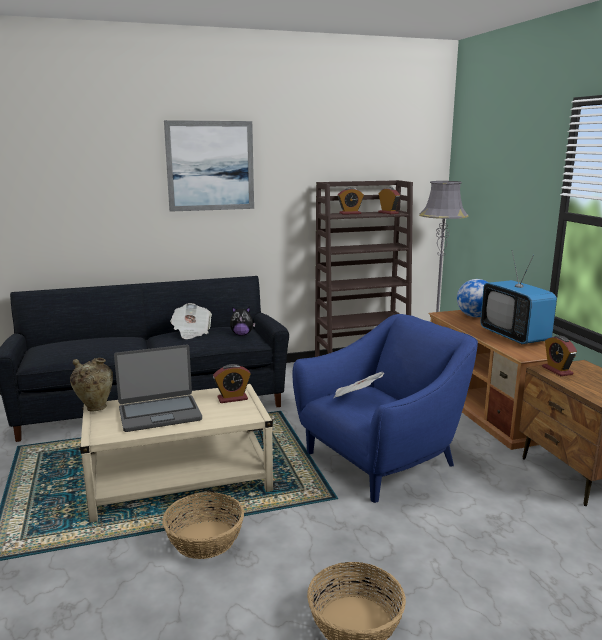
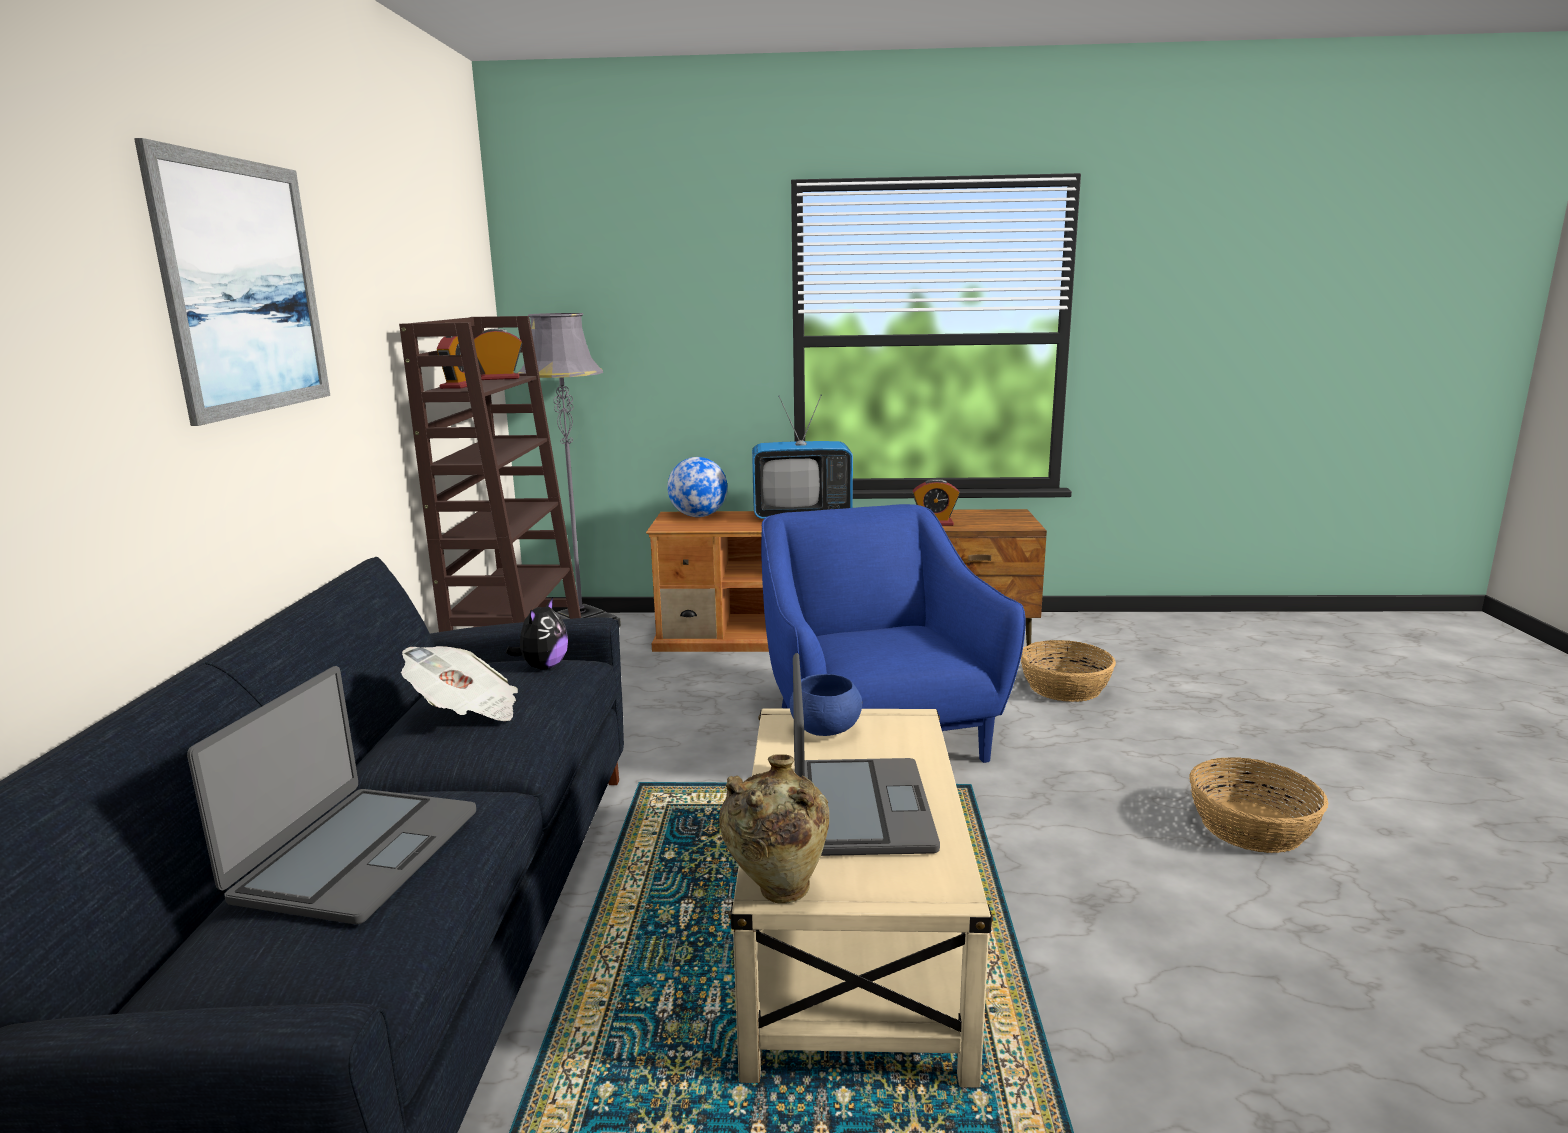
camera: 70 degrees left, 0 degrees up
(90, 342) = (355, 855): none -> laptop
(204, 539) = (1060, 927): basket -> basket (1064, 687)
(232, 398) = (825, 730): alarm clock -> blue bowl
(356, 397) = (870, 646): newspaper -> none

